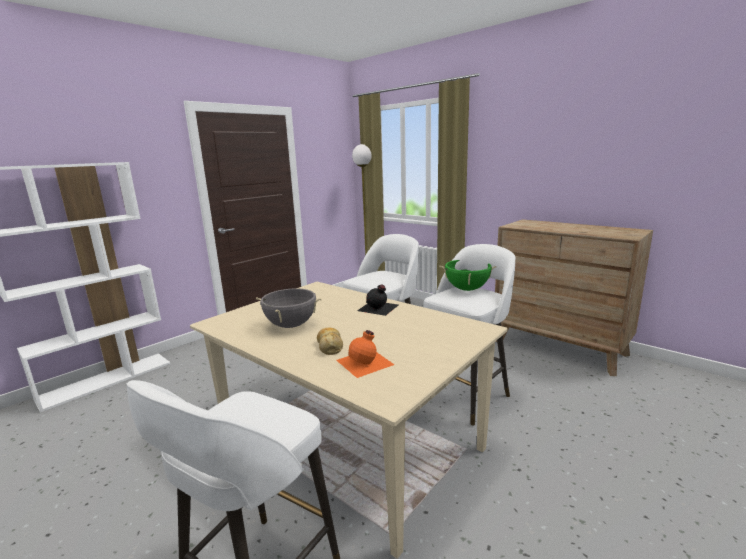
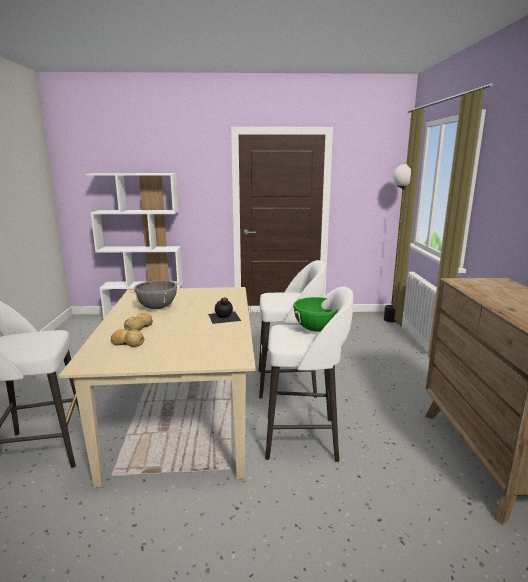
camera: 45 degrees right, 0 degrees up
(365, 362) = (127, 343): orange bottle -> bread

